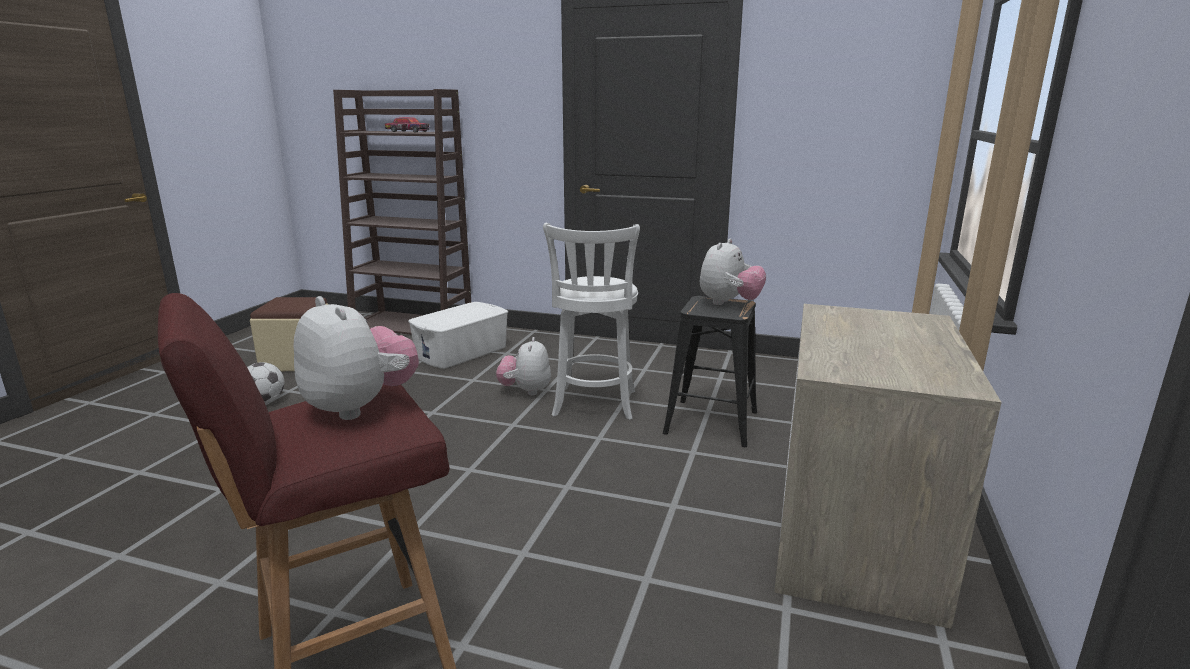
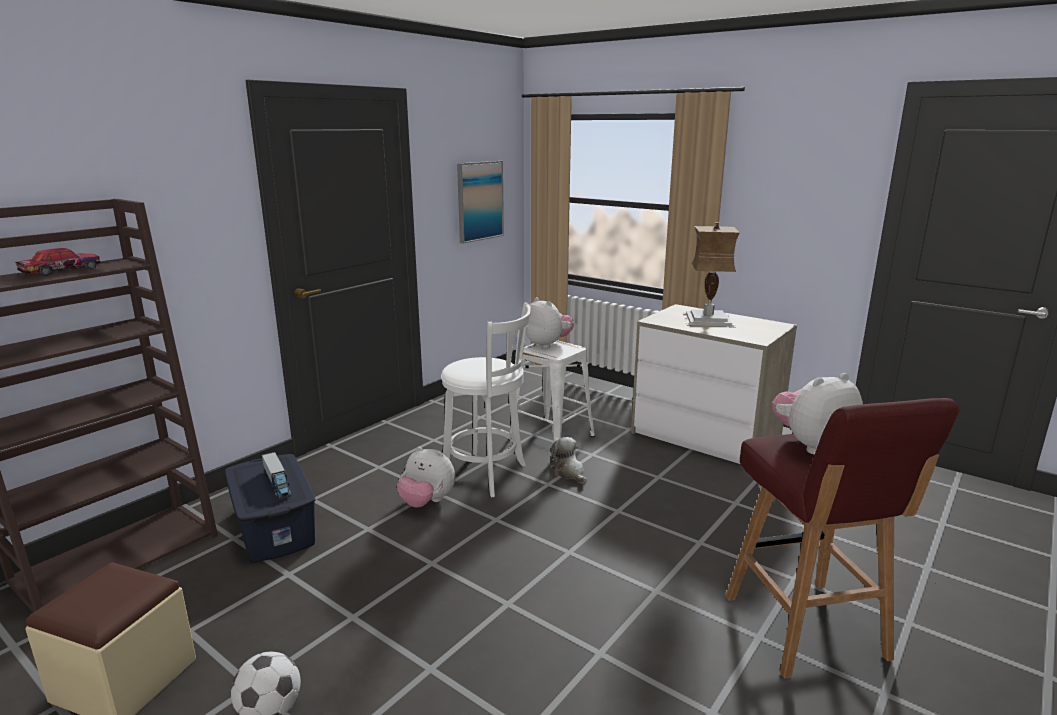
camera: 70 degrees left, 0 degrees up
(458, 317) = (277, 484): none -> toy truck
(462, 352) = (275, 527): white storage box -> blue storage box
(634, 445) = (569, 472): none -> plush toy
(710, 422) = (551, 438): black stool -> white stool
(855, 129) = (479, 201): none -> picture
(889, 336) = (707, 319): none -> table lamp

